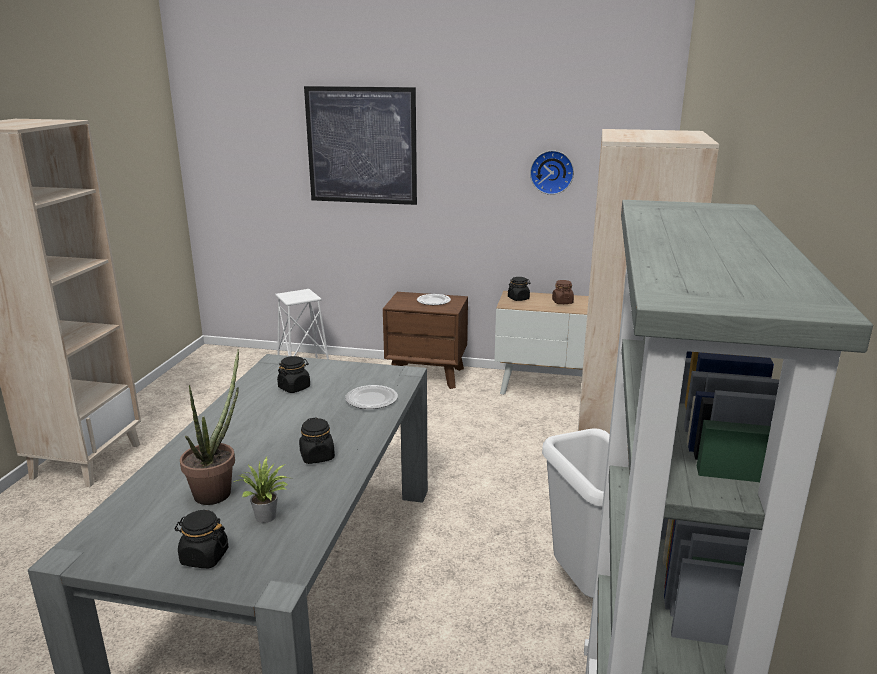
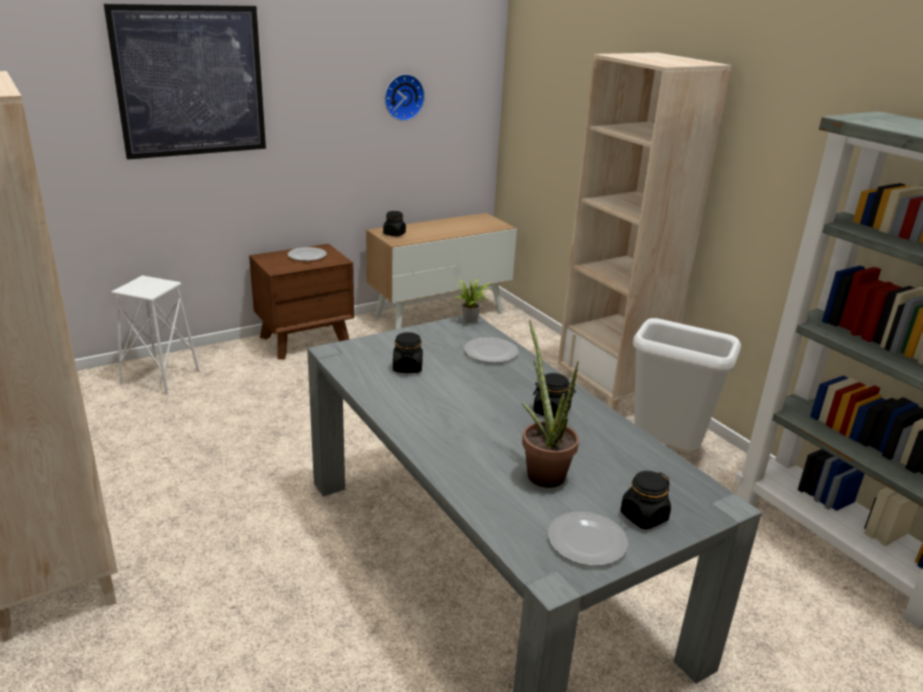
camera: 45 degrees left, 5 degrees up
(136, 548) = (587, 542): none -> plate
(267, 518) = (619, 469): potted plant -> potted plant (472, 320)
(562, 302) = (434, 229): brown jar -> none

